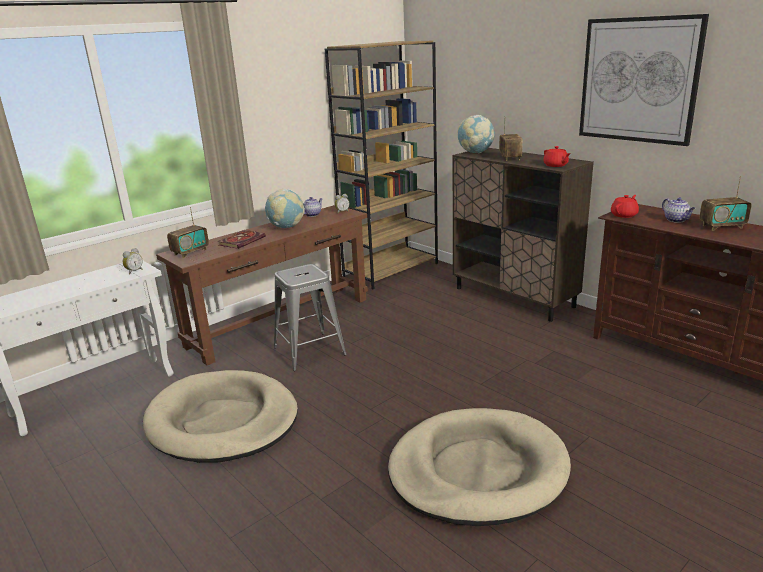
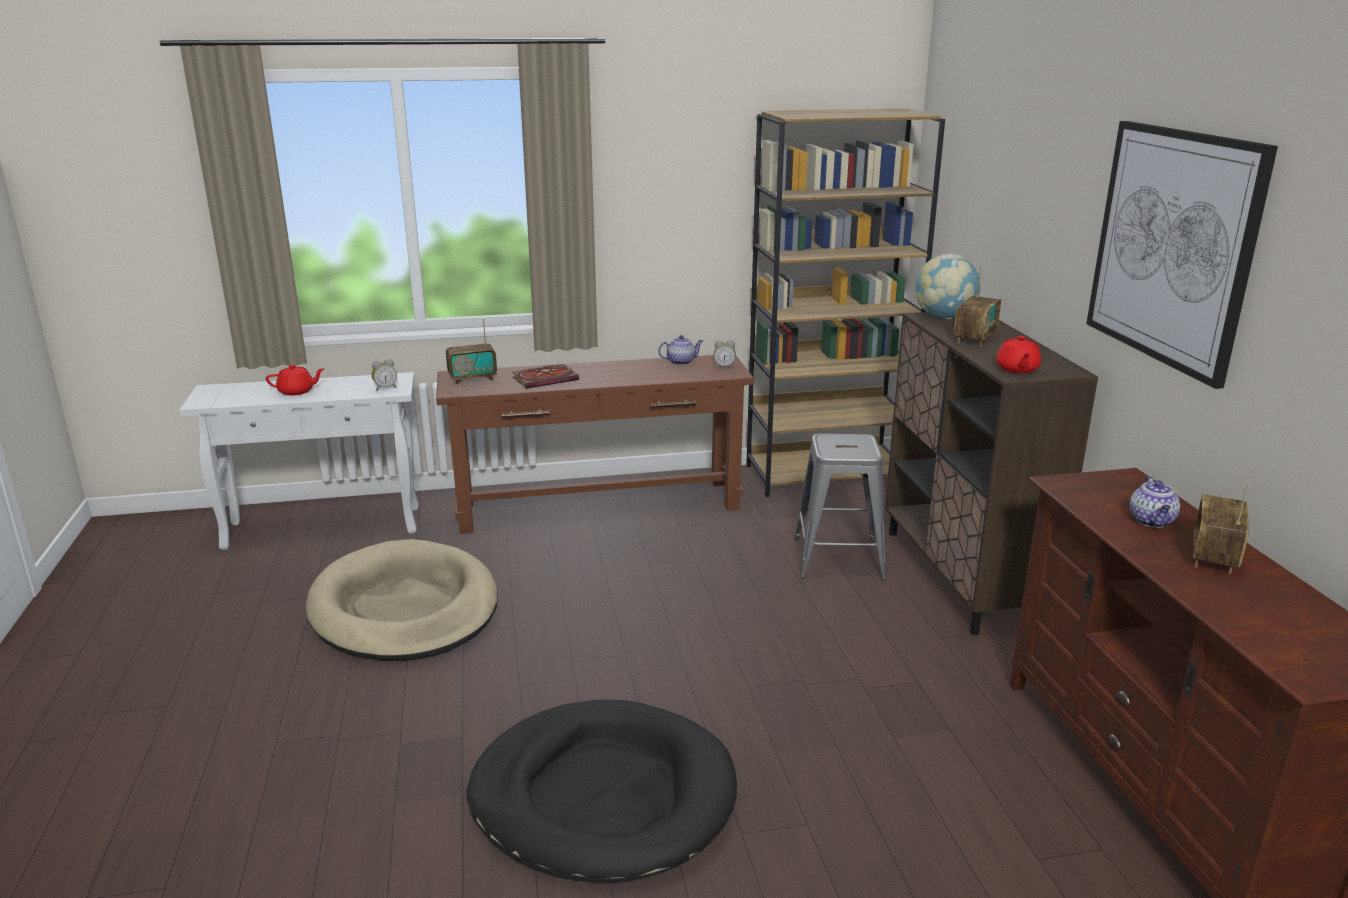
camera: 30 degrees right, 0 degrees up
(286, 227) = (623, 373): globe -> none
(309, 351) = (588, 557): grey stool -> grey stool (838, 558)
(477, 470) = (603, 796): beige dog bed -> black dog bed
(624, 215) = (1077, 486): red teapot -> red teapot (297, 391)
(722, 226) = (1214, 557): radio -> radio turned 90 degrees clockwise

